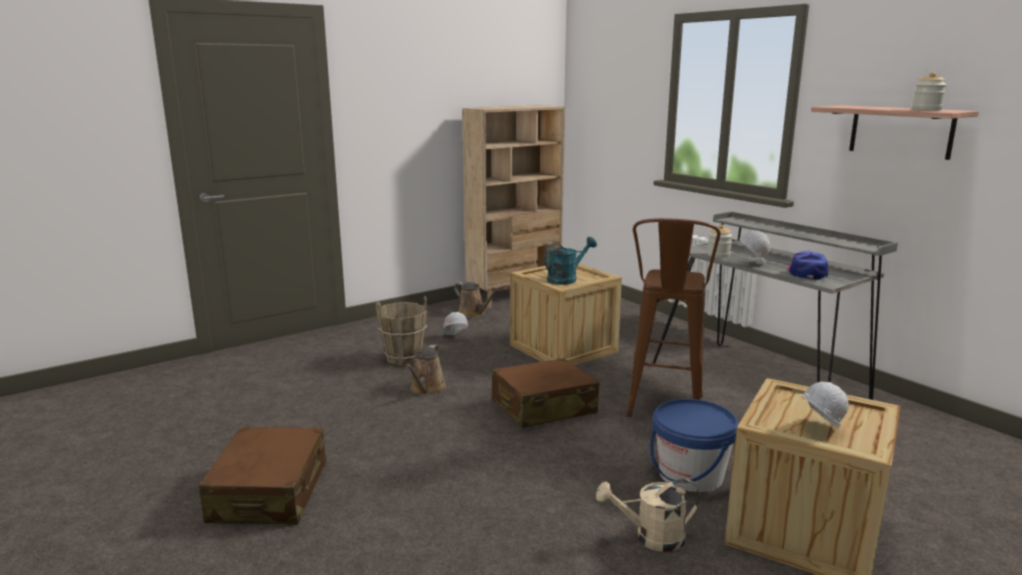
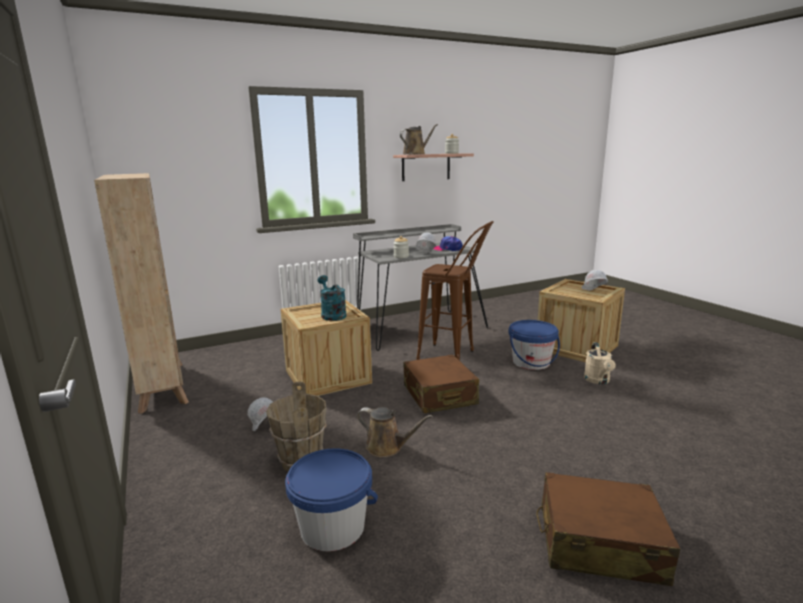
camera: 80 degrees left, 0 degrees up
(320, 380) = (332, 527): none -> blue bucket
(473, 313) = (197, 413): brown watering can -> brown watering can (415, 154)

